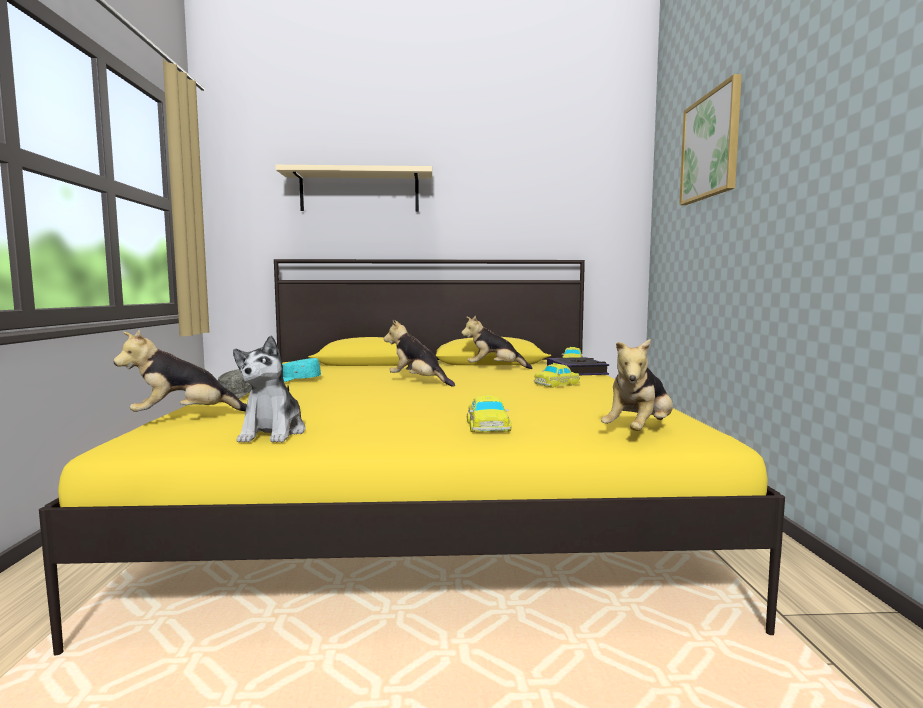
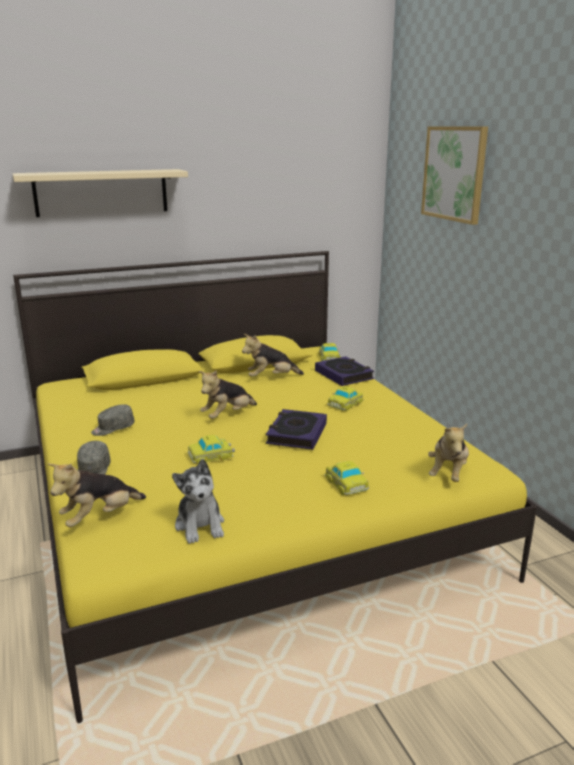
camera: 20 degrees left, 15 degrees up
(297, 380) = (113, 428): turquoise cap -> grey cap
(360, 397) = (211, 456): none -> toy car
(418, 382) = (227, 415): plush toy -> plush toy turned 60 degrees counterclockwise
(474, 394) = (296, 434): none -> book

